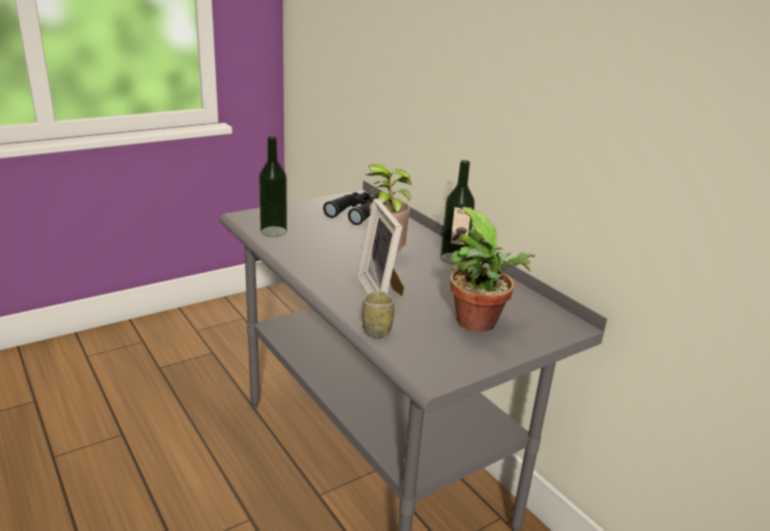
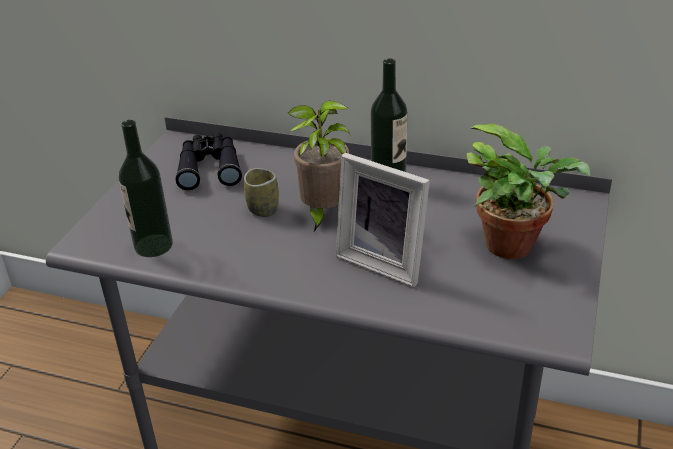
camera: 35 degrees left, 10 degrees up
(376, 331) = (446, 313): cup -> cup (263, 209)

